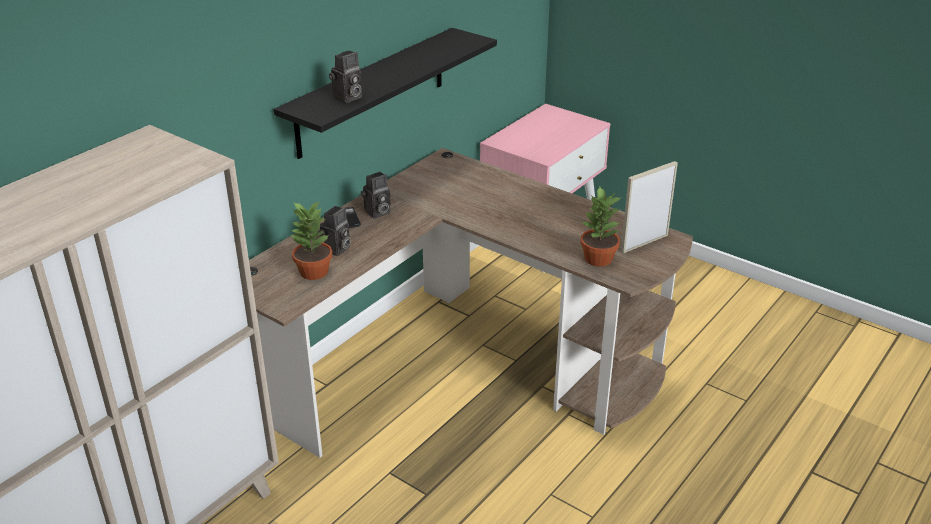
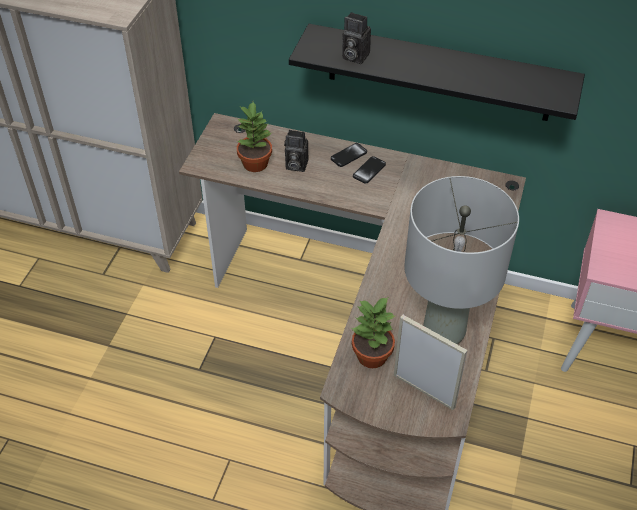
camera: 70 degrees right, 15 degrees up
(377, 213) = (369, 170): camera -> phone
(588, 221) = (443, 332): none -> grey table lamp

